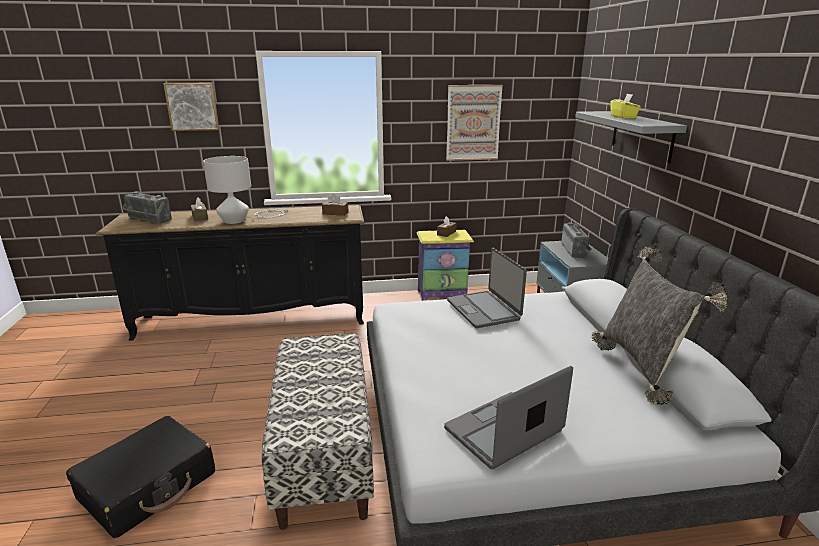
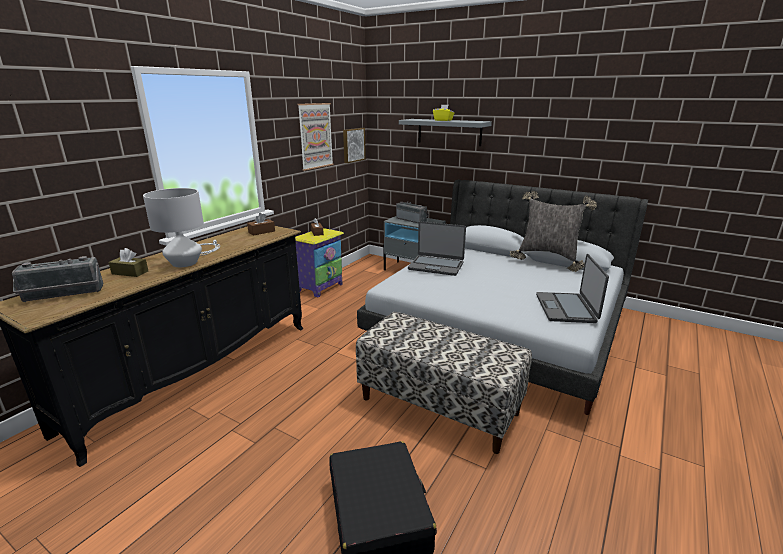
camera: 50 degrees left, 0 degrees up
(192, 106) = (60, 137): picture -> picture (353, 145)

